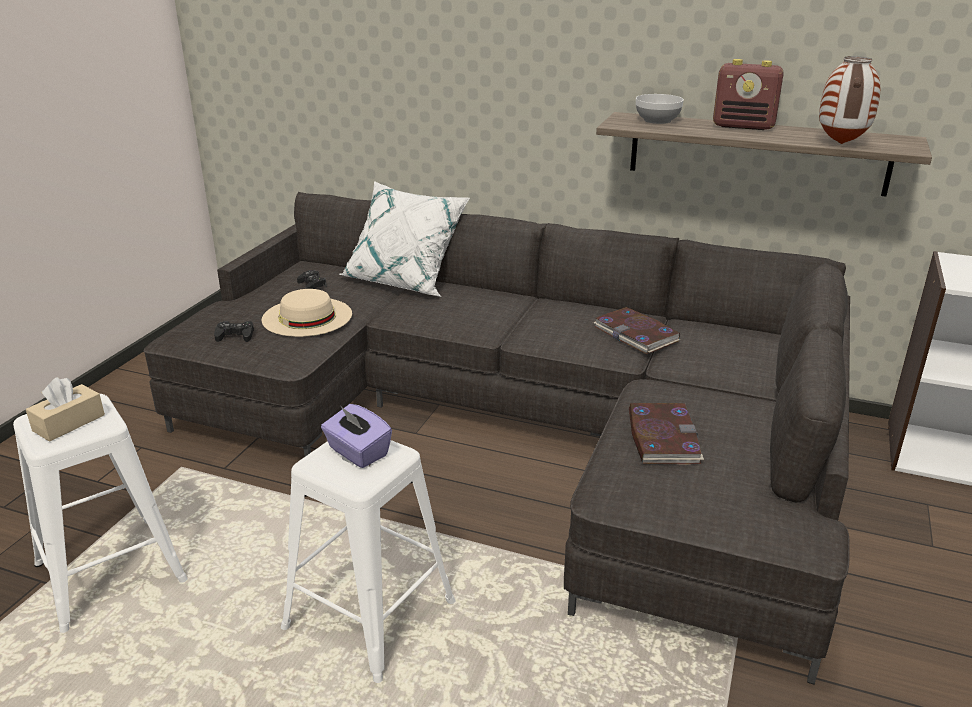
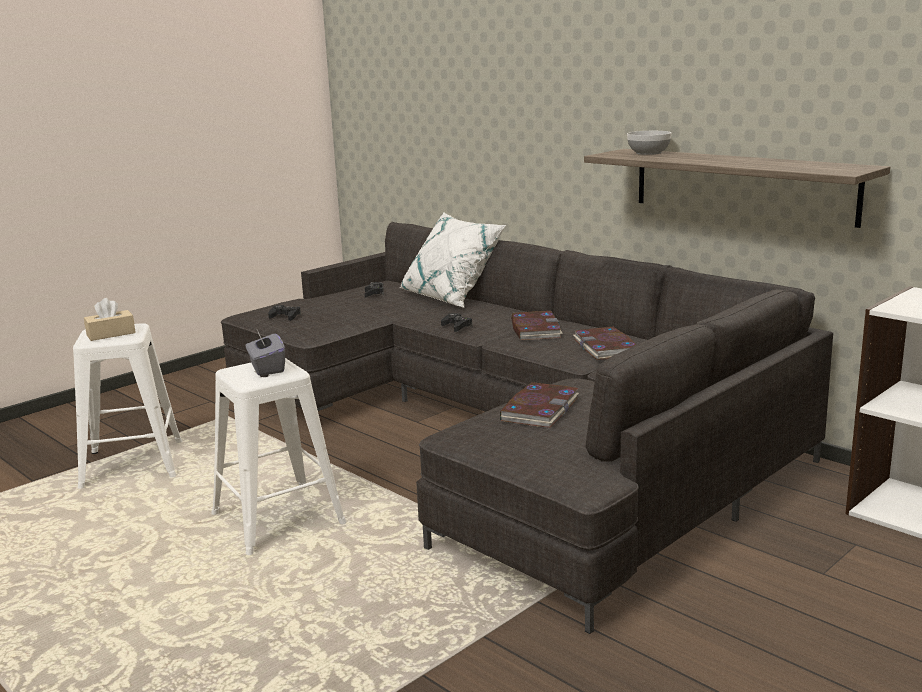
camera: 25 degrees right, 10 degrees down
(307, 317) = (348, 311): beige hat -> none
(357, 452) = (267, 368): purple tissue box -> grey tissue box
(454, 324) = (457, 326): none -> black game controller
(541, 317) = (535, 329): none -> book
(744, 126) = (720, 157): radio -> none
(842, 144) = (785, 168): vase -> none

